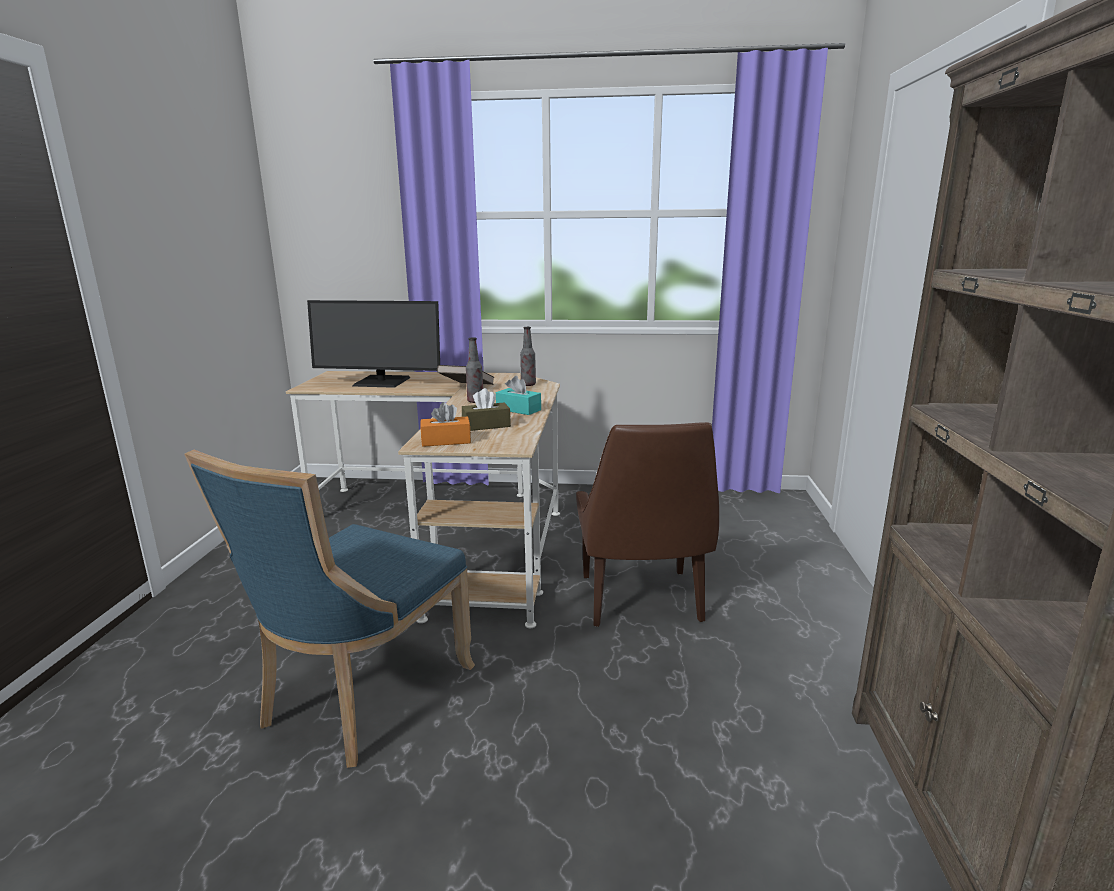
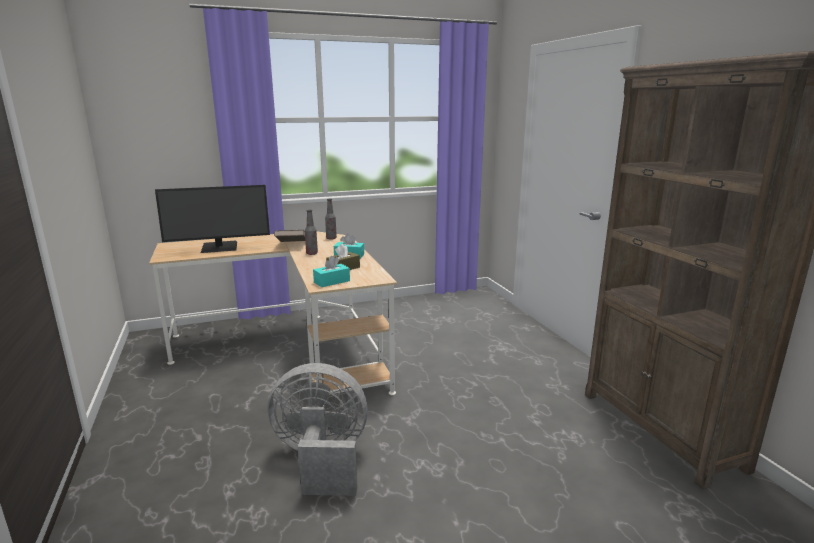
camera: 25 degrees left, 0 degrees up
(360, 697) = (321, 460): blue chair -> grey fan
(446, 441) = (332, 281): orange tissue box -> turquoise tissue box
(641, 600) = (445, 365): brown chair -> none

